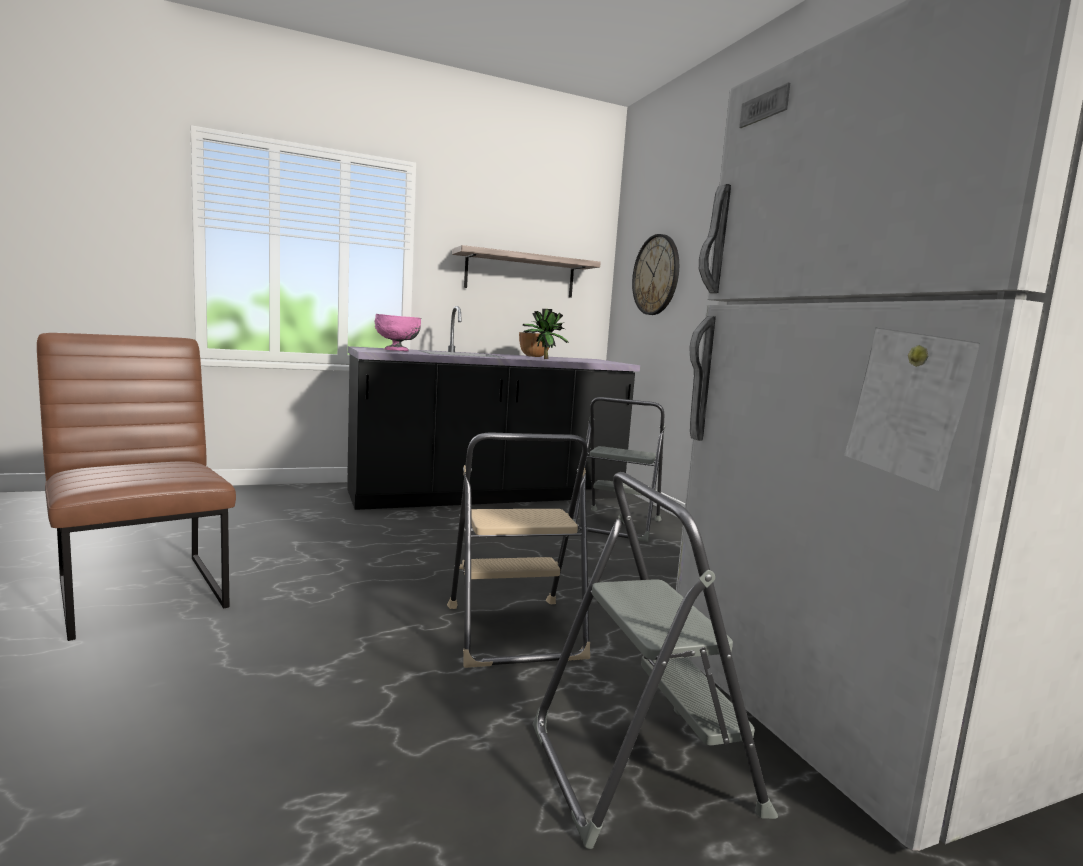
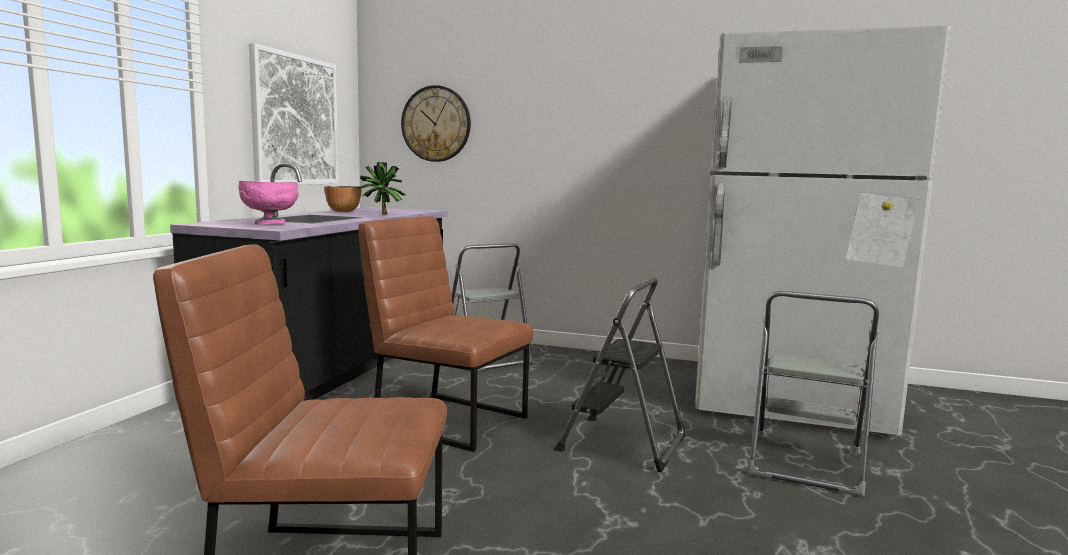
camera: 50 degrees left, 0 degrees up
(450, 551) = (448, 420): none -> brown chair
(514, 633) = (626, 444): beige step ladder -> black step ladder
(520, 274) = (295, 120): shelf -> picture

